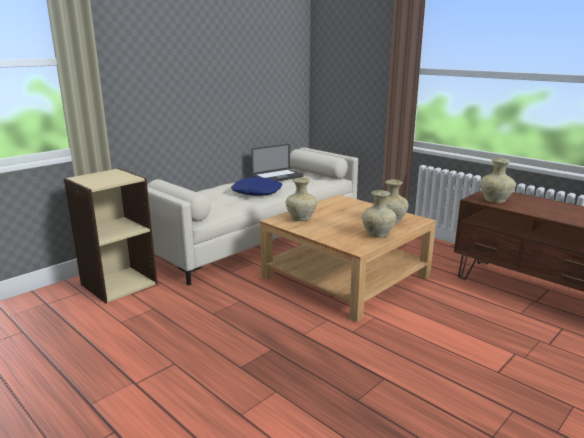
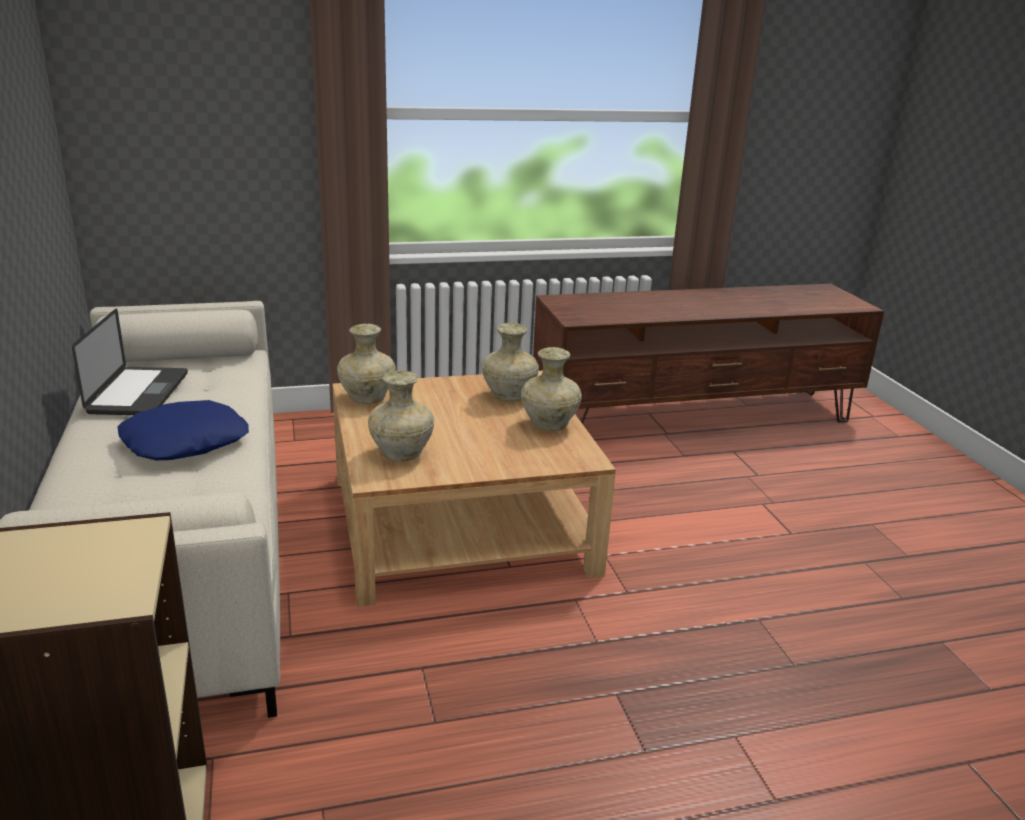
camera: 60 degrees left, 5 degrees up
(495, 201) = (595, 314): beige vase -> beige vase (367, 398)

